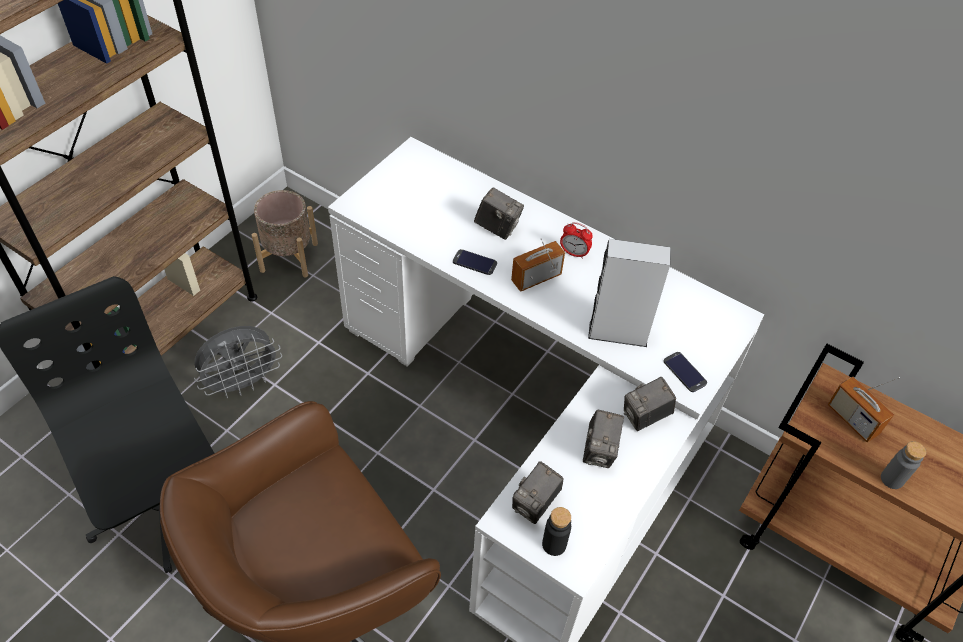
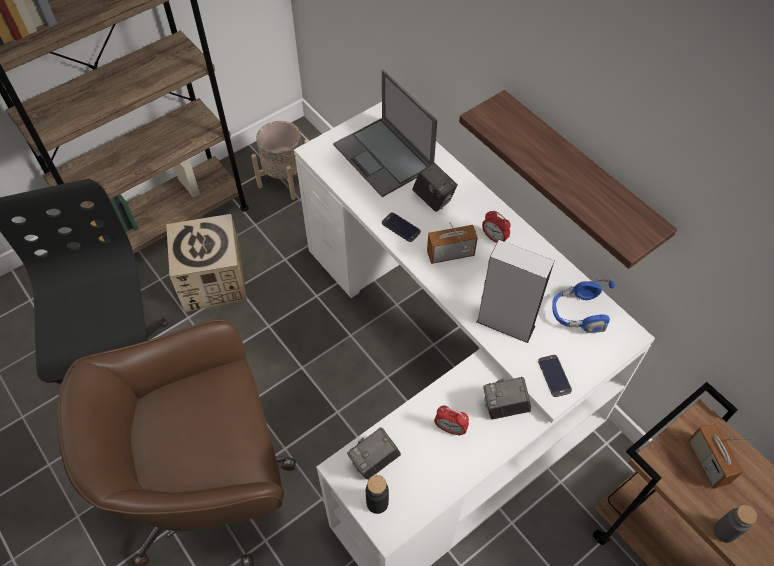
camera: 20 degrees right, 5 degrees up
(243, 383) = (213, 280): grey fan -> cardboard box
(429, 196) = (384, 157): none -> laptop
(599, 451) = (450, 428): camera -> alarm clock
(656, 168) = (577, 178): none -> shelf
(683, 308) = (577, 314): none -> blue headphones

